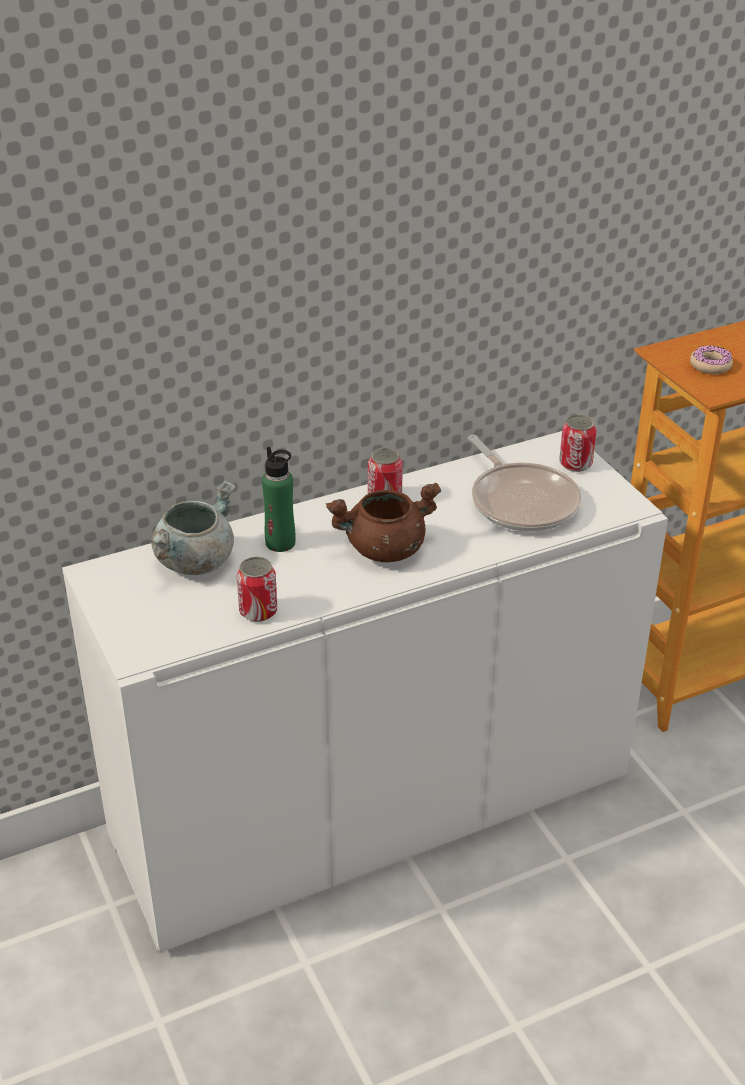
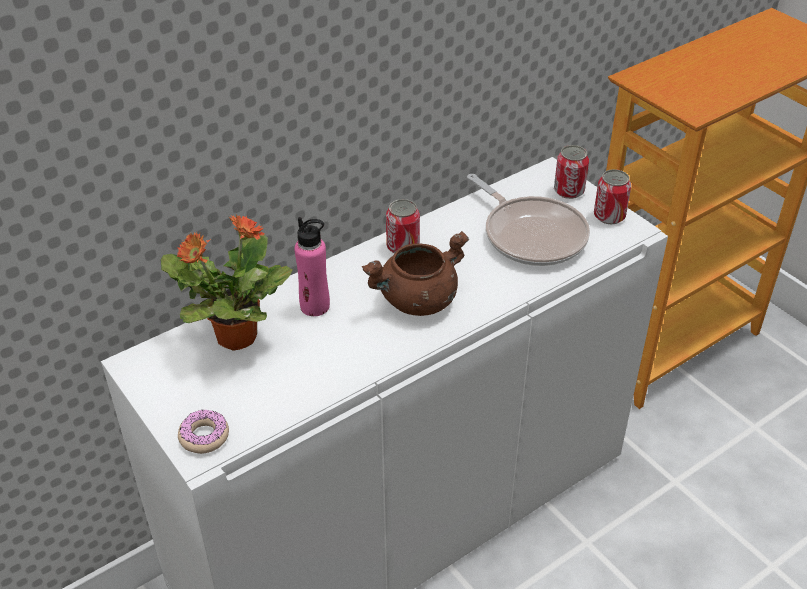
camera: 10 degrees left, 5 degrees up
(194, 561) = (235, 337): grey cooking pot -> potted plant
(258, 611) = (312, 384): can -> can (609, 216)
(280, 543) = (315, 306): green bottle -> pink bottle
(710, 365) = (682, 86): donut -> donut (204, 436)

